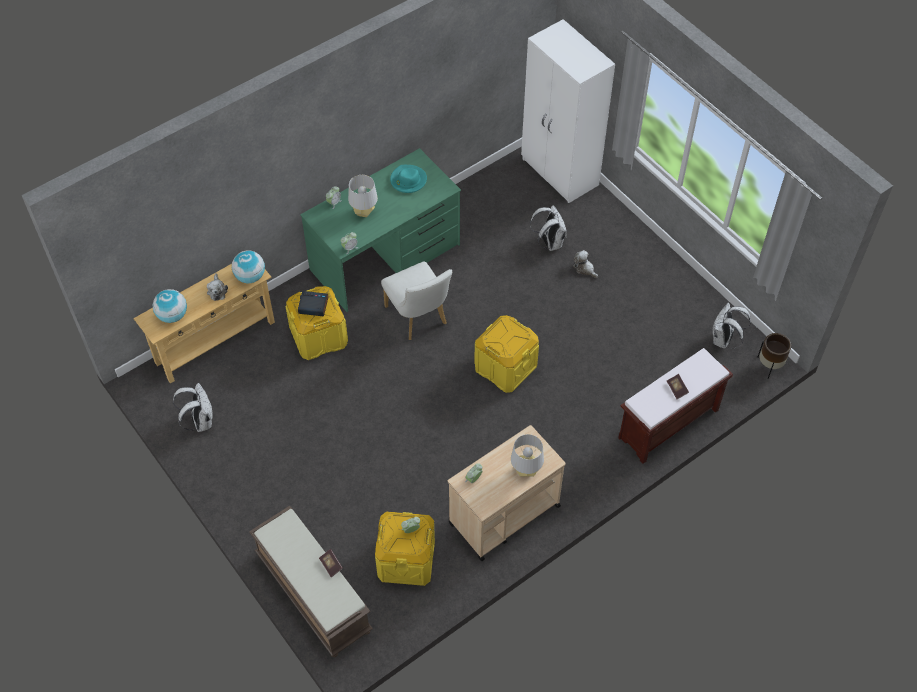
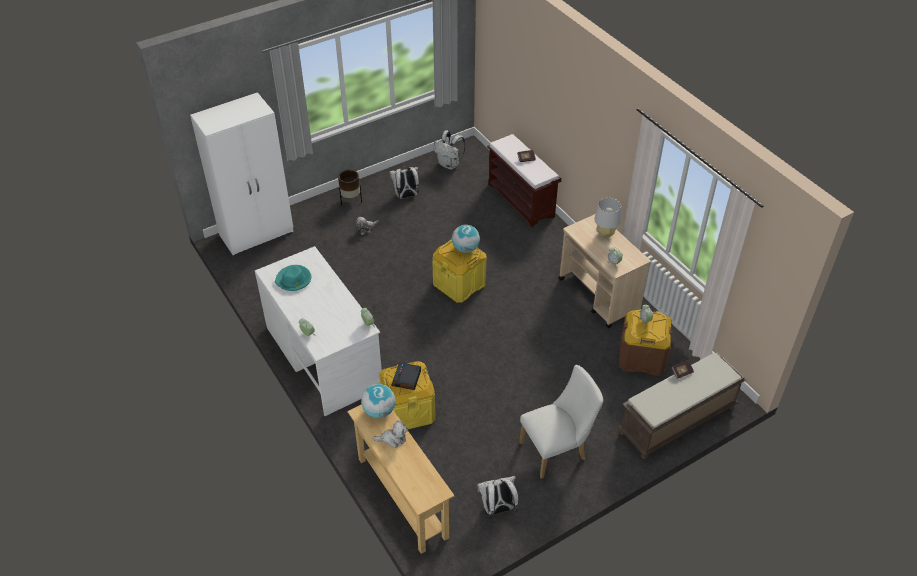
camera: 85 degrees left, 10 degrees down
(172, 315) = (419, 478): globe -> globe (465, 248)
(364, 212) = (325, 312): grey table lamp -> none
(385, 257) = (323, 356): green desk -> white desk
(406, 560) = (642, 357): yellow storage box -> brown storage box
(418, 318) = (399, 336): white chair -> white chair (557, 450)
(549, 242) = (333, 246): white backpack -> white backpack (406, 196)
(770, 366) = (475, 146): brown planter -> brown planter (351, 199)

